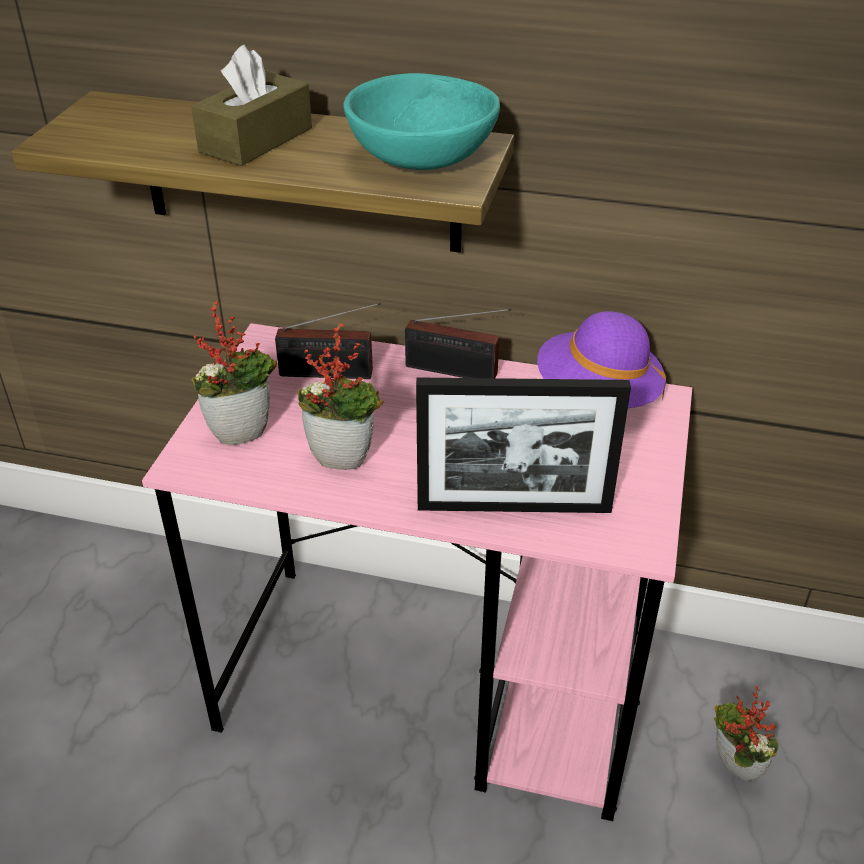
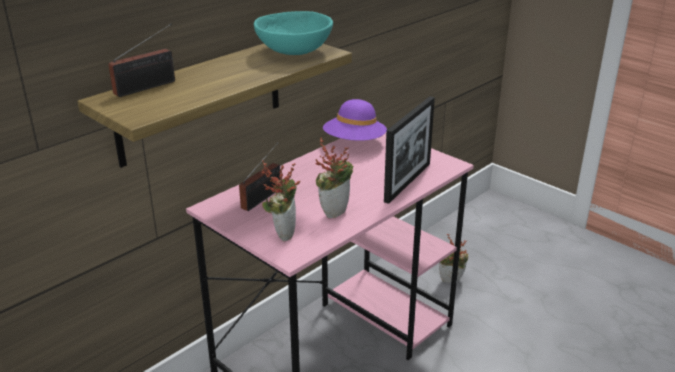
camera: 60 degrees left, 10 degrees down
(256, 140) = (220, 75): brown tissue box -> none
(456, 372) = (301, 167): radio -> radio (148, 87)

